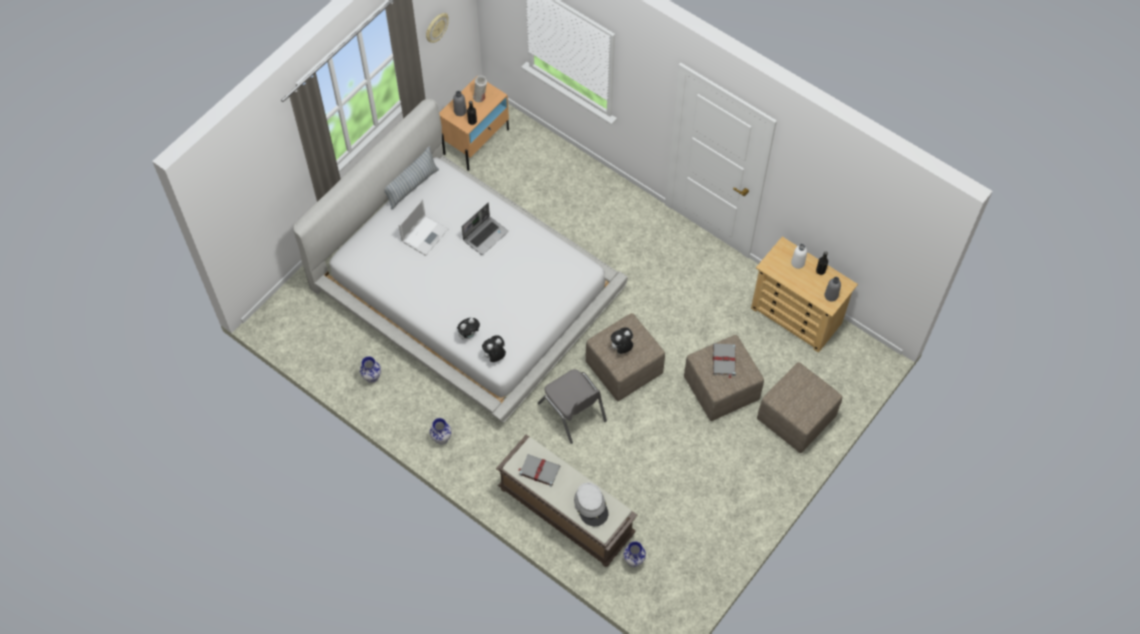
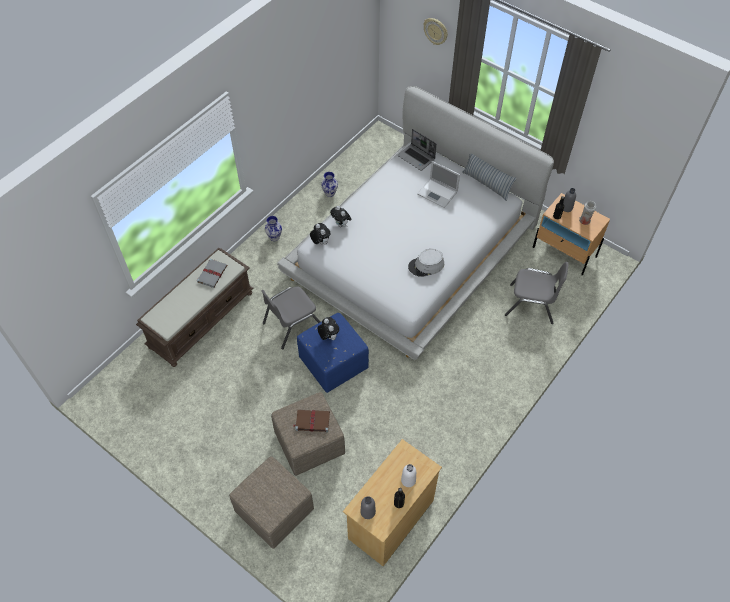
camera: 90 degrees right, 5 degrees down
(436, 28) = (613, 137): wall clock -> wall clock (436, 31)
(485, 235) = (439, 233): laptop -> laptop (417, 158)
(547, 179) = (531, 304): none -> grey chair
(591, 506) = (175, 310): grey hat -> grey hat (426, 265)
(623, 369) = (333, 363): beige ottoman -> blue ottoman
(633, 560) = (151, 367): vase -> none
(724, 361) = (312, 421): grey book -> brown book

